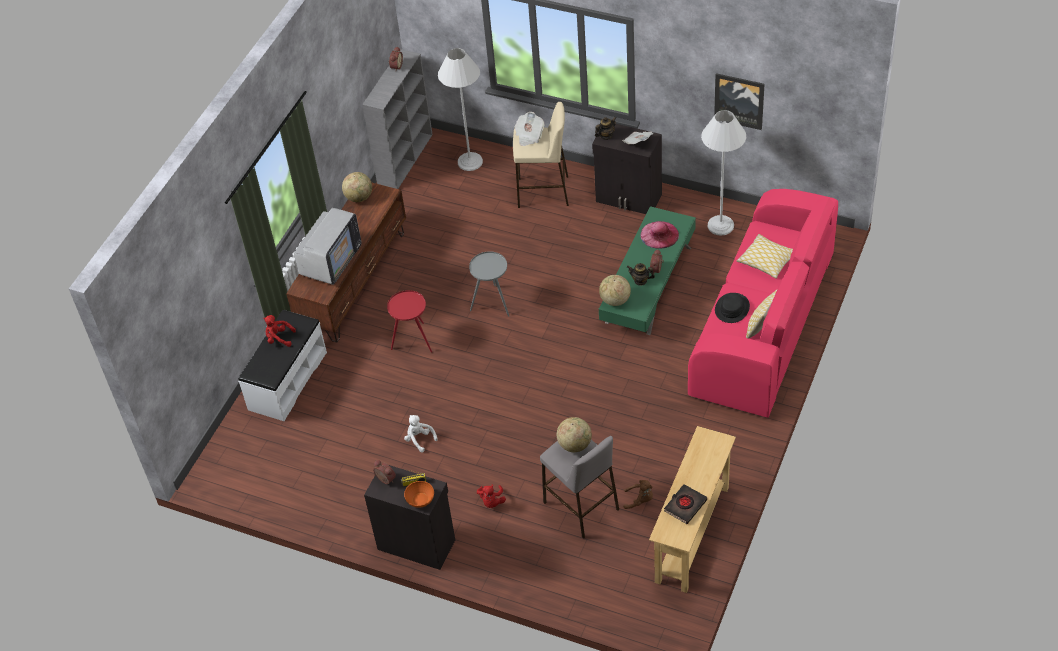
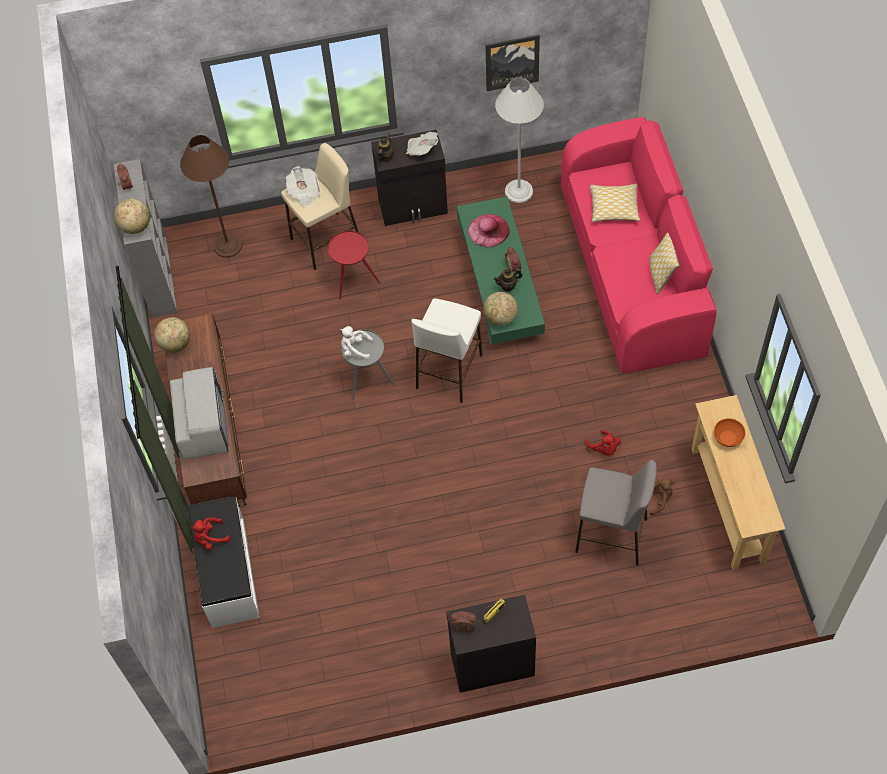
camera: 35 degrees left, 10 degrees up
(413, 341) = (322, 462): red side table -> red side table (353, 281)
(419, 439) = (409, 558): white plush toy -> white plush toy (355, 349)
(420, 499) = (514, 626): orange bowl -> orange bowl (728, 437)
(470, 162) = (228, 245): white floor lamp -> brown floor lamp
(491, 501) = (528, 580): red plush toy -> red plush toy (604, 448)
(556, 327) = (449, 372): none -> white stool
(575, 444) = (605, 485): globe -> globe (135, 226)
(685, 505) = (747, 487): black book -> none
(732, 308) = (621, 270): black hat -> none

